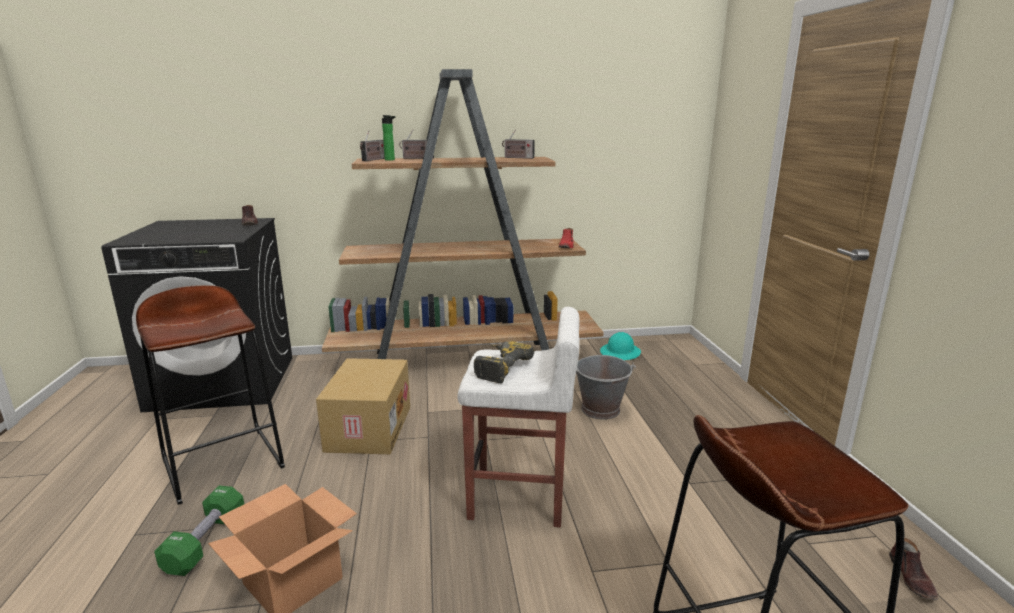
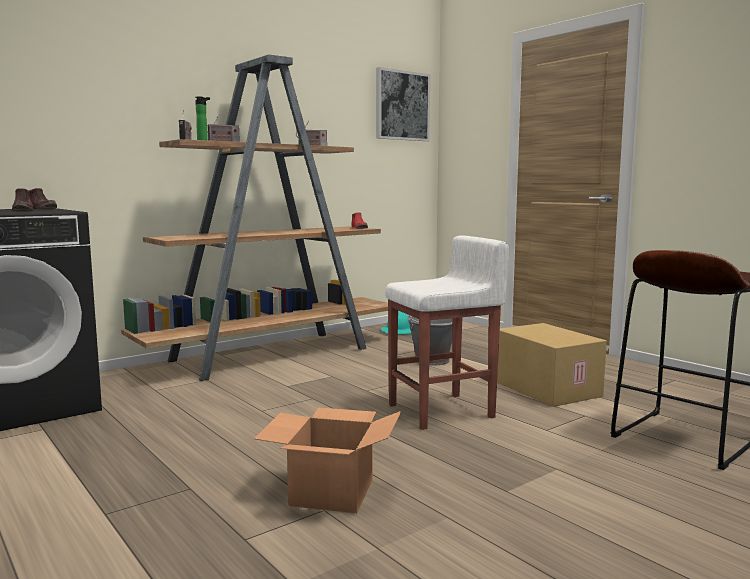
camera: 30 degrees left, 10 degrees down
(205, 542) = (201, 497): green dumbbell -> none
(223, 462) = (120, 452): brown stool -> none
(368, 428) = (244, 404): cardboard box -> cardboard box (544, 388)
(498, 368) = (428, 285): power drill -> none
(660, 97) = (402, 106): none -> picture
(912, 579) = (712, 391): brown shoe -> brown shoe (24, 210)

